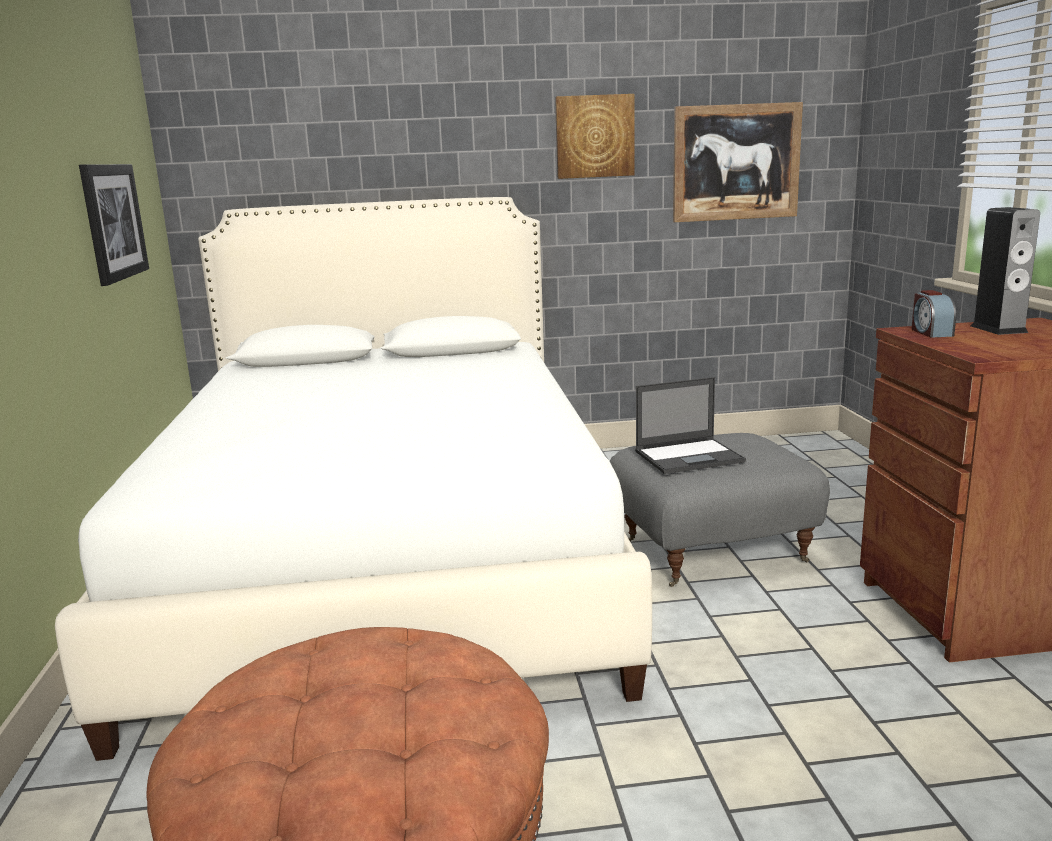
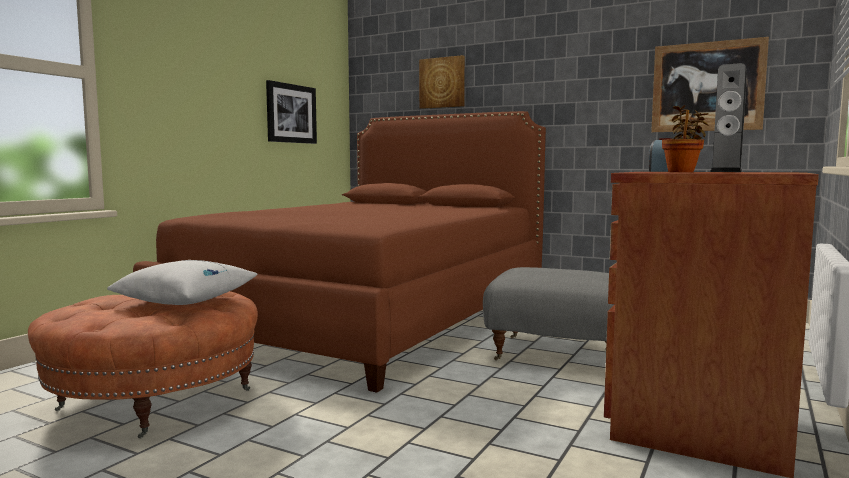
camera: 35 degrees right, 10 degrees down
(389, 560) = (370, 316): white bed -> brown bed
(404, 684) = (186, 301): none -> grey pillow
(594, 136) = (593, 71): picture -> picture (442, 82)
(690, 456) = (535, 272): laptop -> none
(994, 342) = (682, 172): none -> potted plant

